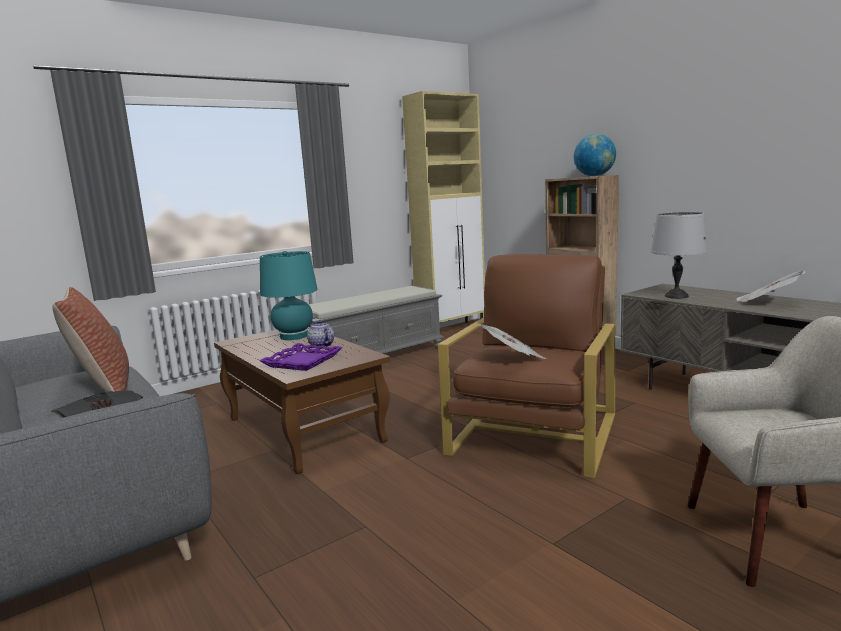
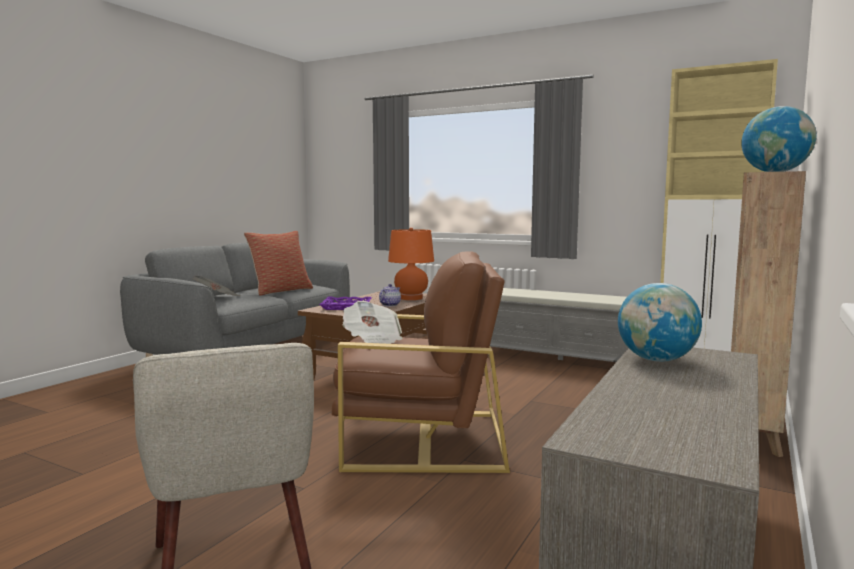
camera: 65 degrees right, 5 degrees down
(294, 336) = (411, 298): turquoise table lamp -> orange table lamp
(677, 296) = (656, 360): grey table lamp -> globe
(767, 302) = (677, 400): newspaper -> none

